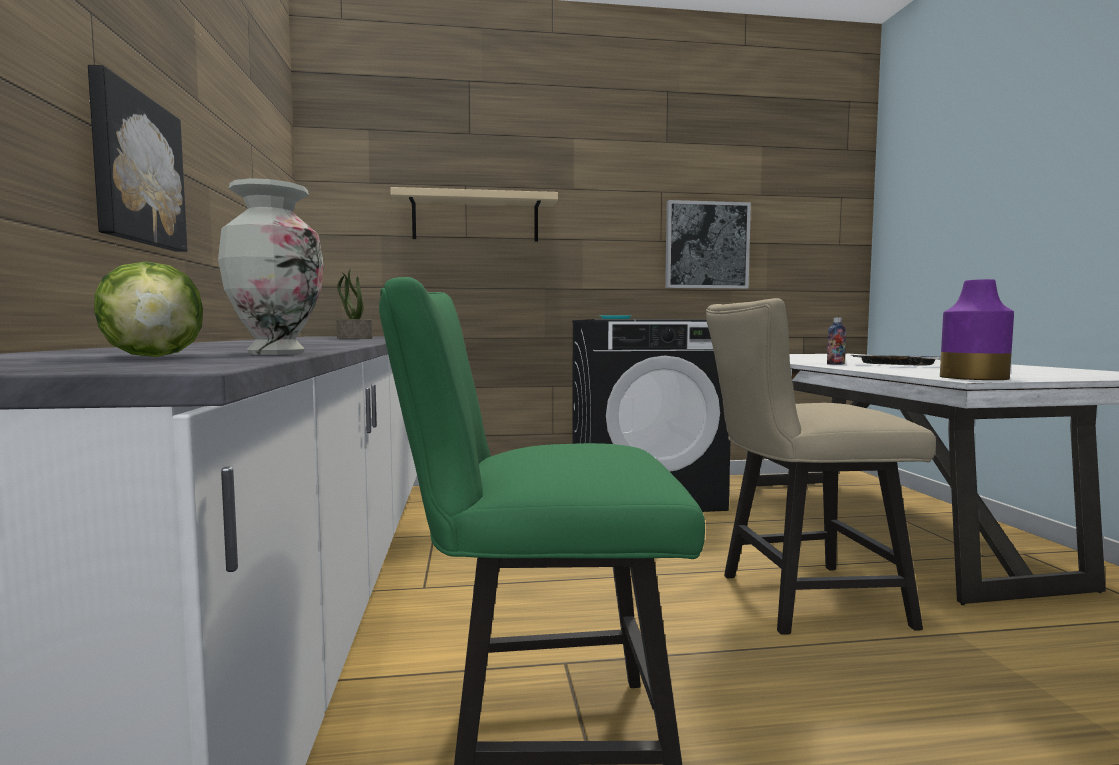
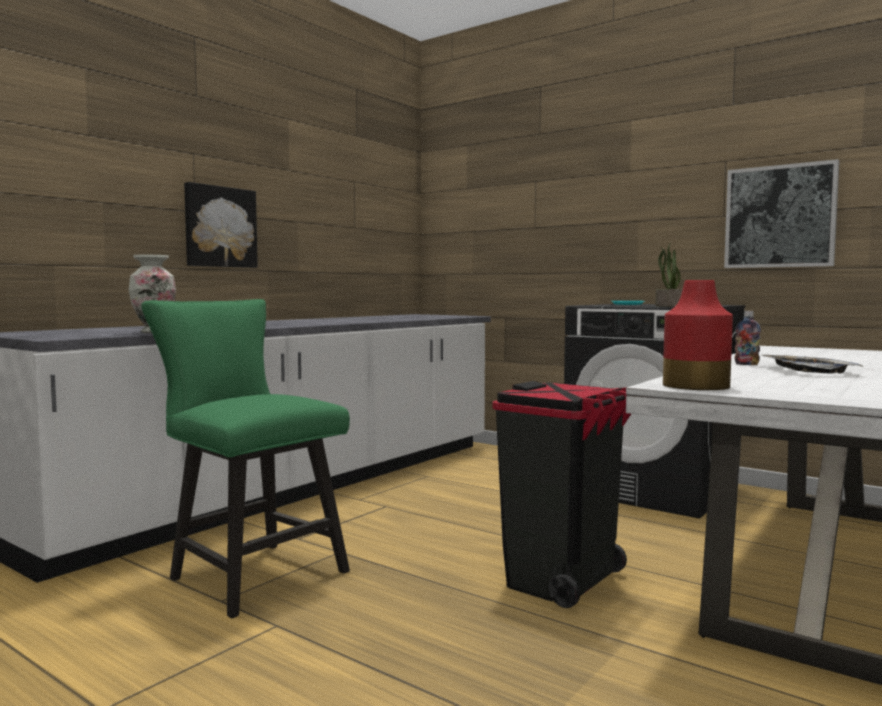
camera: 45 degrees right, 0 degrees up
(156, 357) = (106, 332): lettuce -> none
(354, 338) = (387, 318): potted plant -> potted plant (669, 306)
(475, 218) = (541, 210): beige shelf -> none
(798, 599) = (562, 581): beige chair -> black trash can
(973, 377) = (696, 385): purple vase -> red vase

